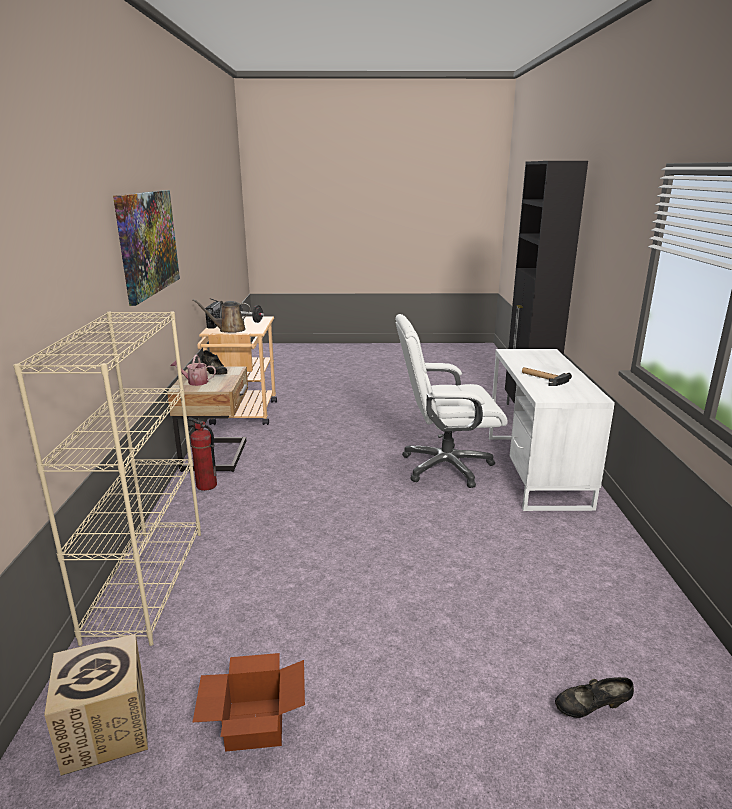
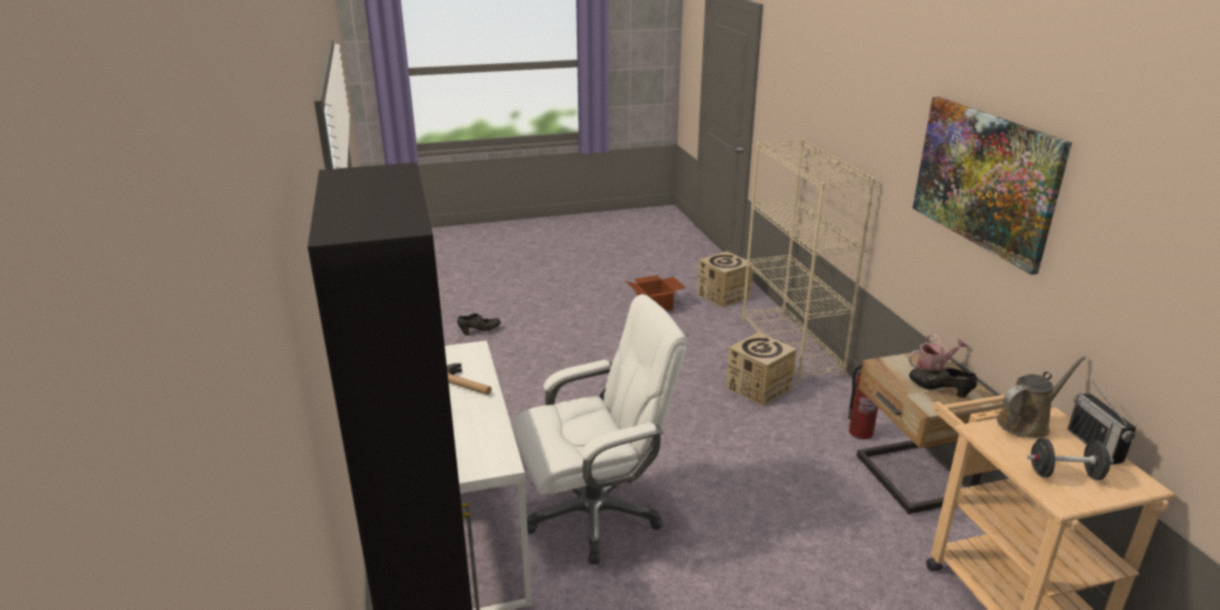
camera: 165 degrees right, 5 degrees up
(245, 535) = (758, 388): none -> cardboard box

